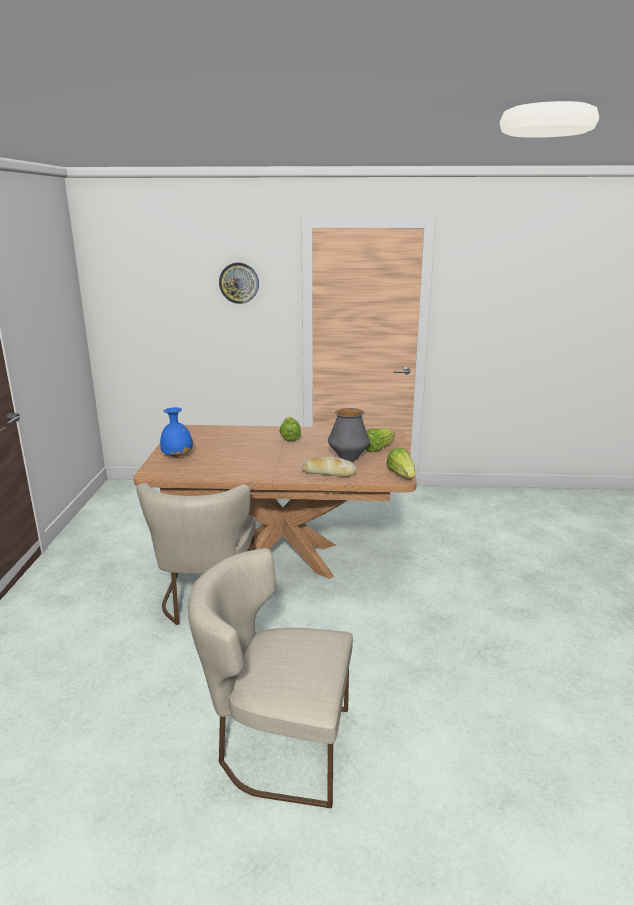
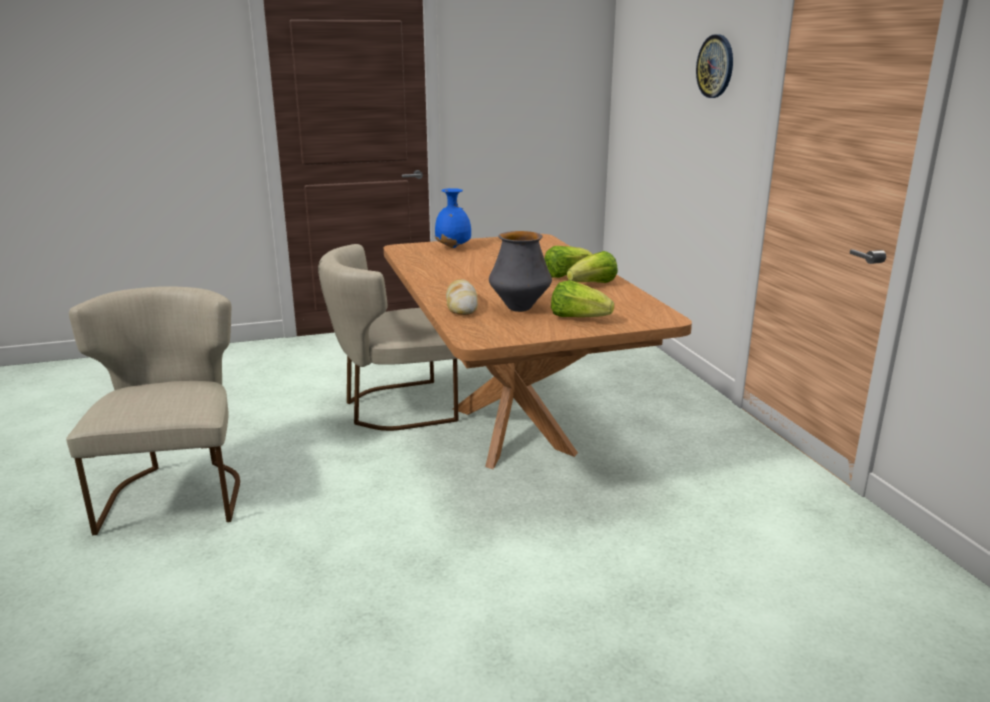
camera: 70 degrees right, 0 degrees up
(401, 475) = (489, 339): lettuce -> lettuce (593, 284)

